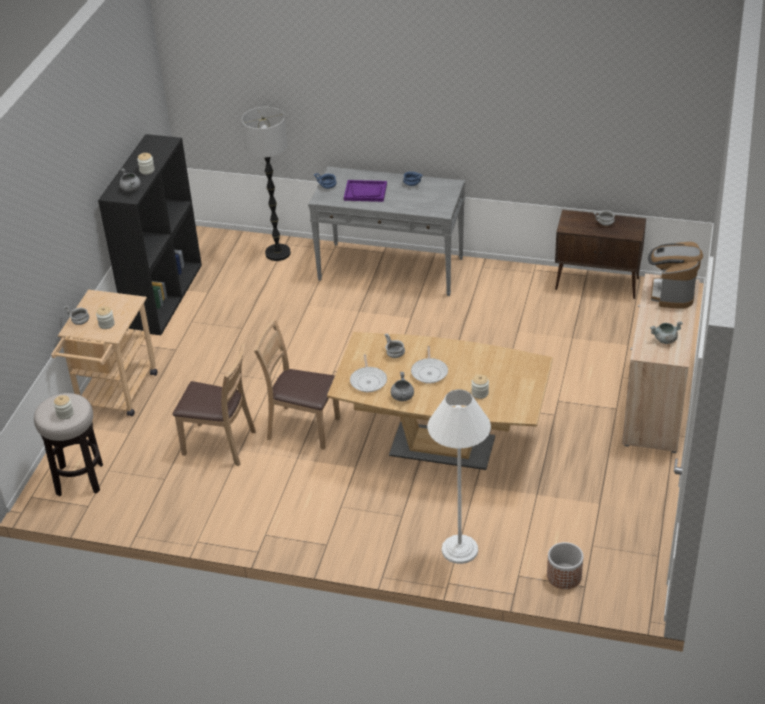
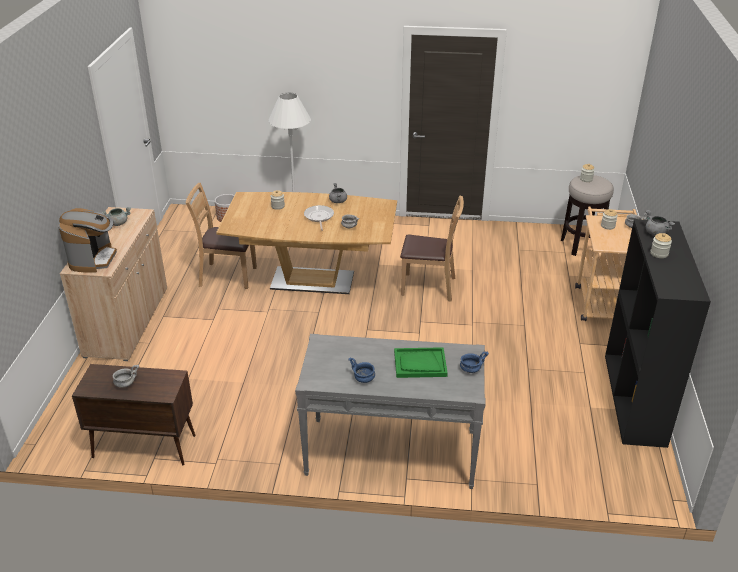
camera: 170 degrees right, 5 degrees down
(220, 444) = (490, 272): brown chair -> brown chair (227, 276)
(277, 253) = (539, 468): floor lamp -> none
(365, 192) = (420, 364): purple tray -> green tray
(368, 380) = (367, 209): frying pan -> none

